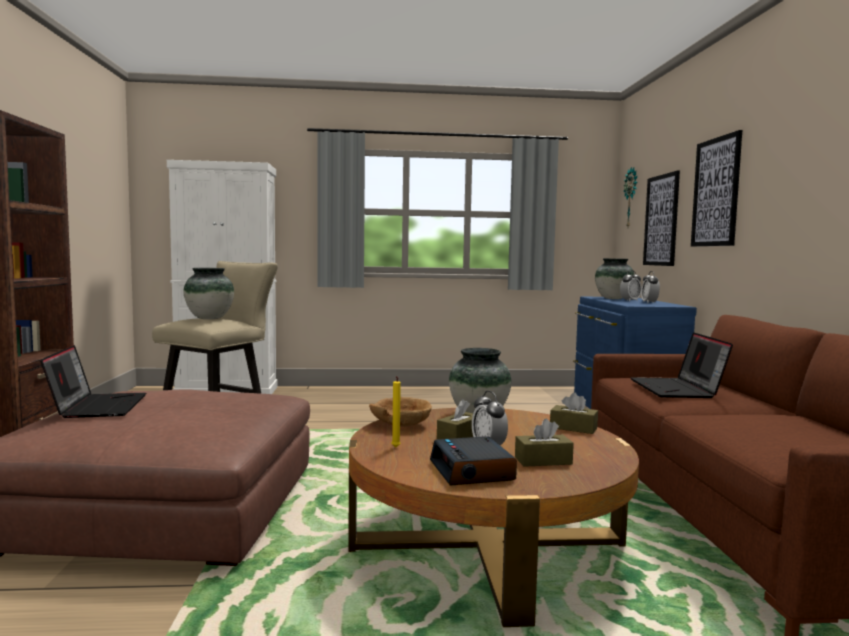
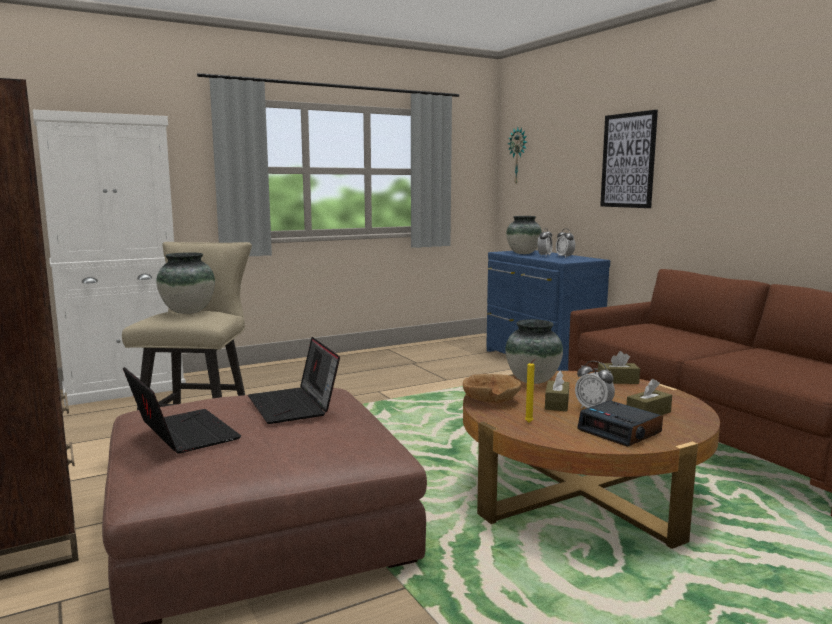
camera: 25 degrees left, 5 degrees up
(661, 220) = (560, 180): picture -> none
(678, 389) = (661, 336): laptop -> laptop (294, 406)

